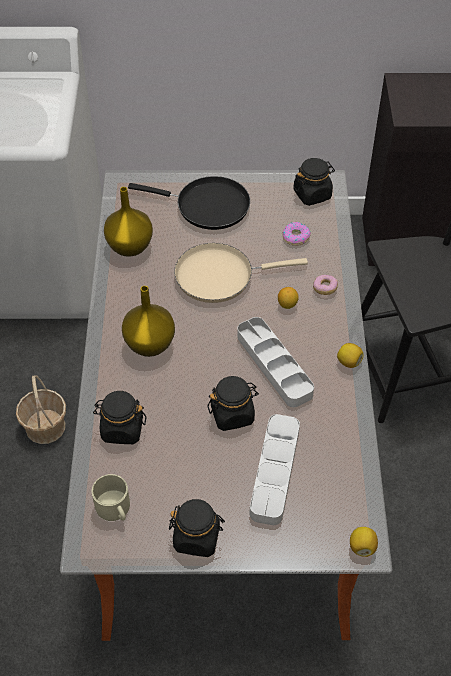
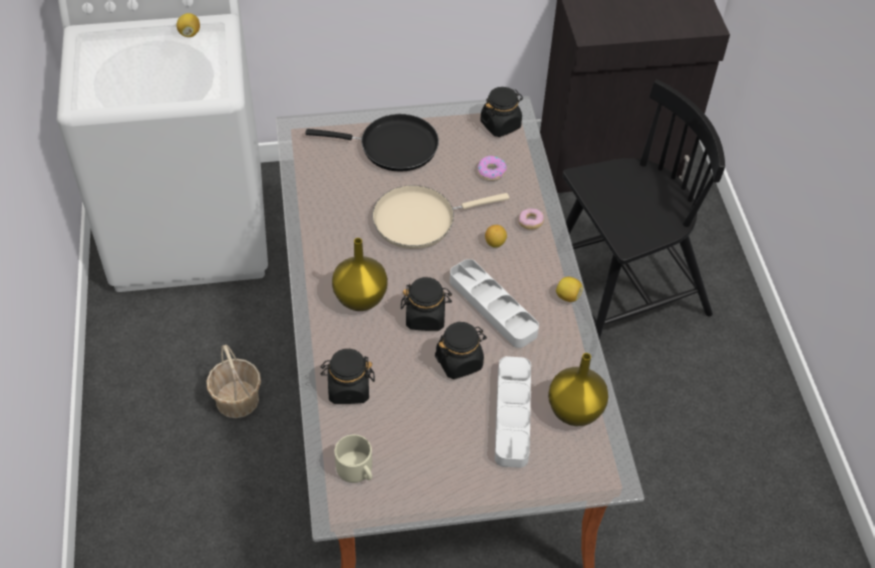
camera: 10 degrees left, 0 degrees up
(129, 246) = (318, 197): yellow vase -> yellow vase (573, 410)
(197, 538) = (446, 489): black jar -> black jar (425, 317)
(362, 547) = (611, 479): lemon -> lemon (189, 33)

